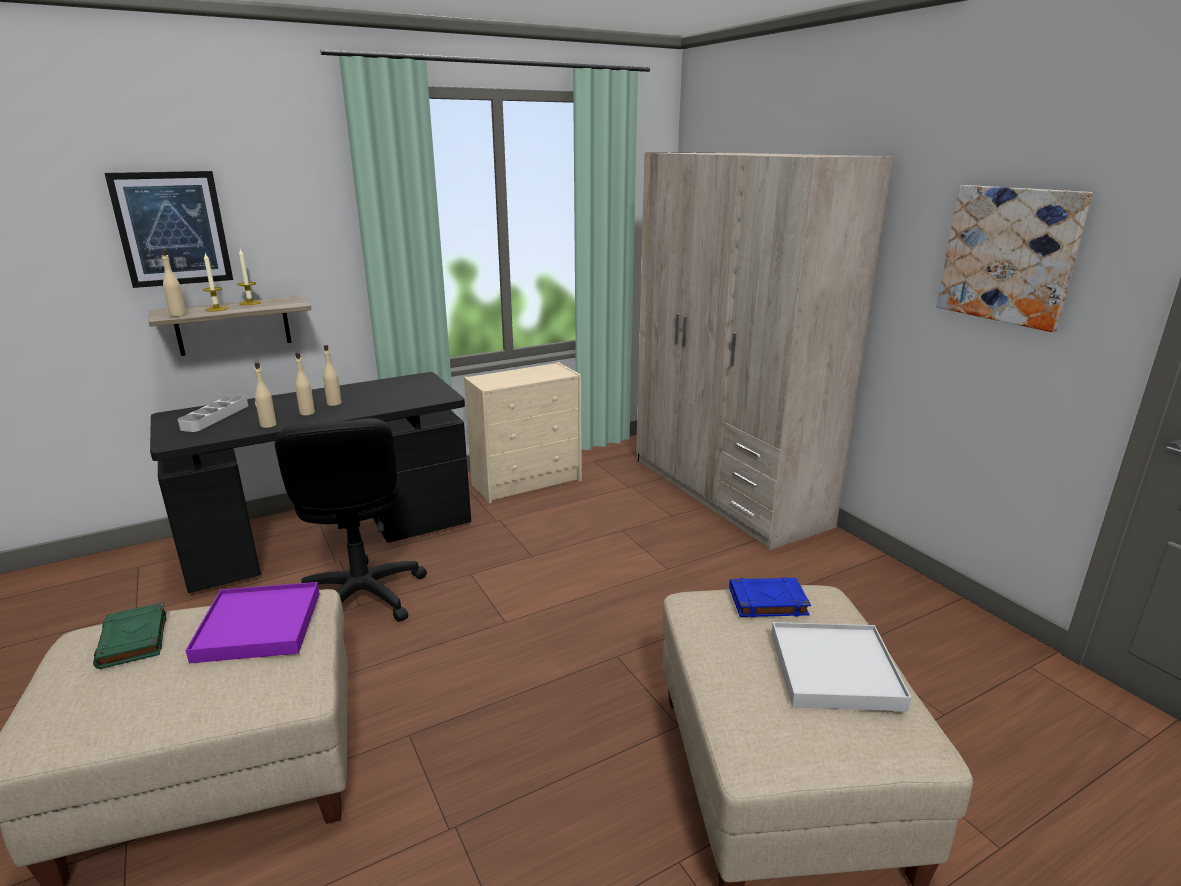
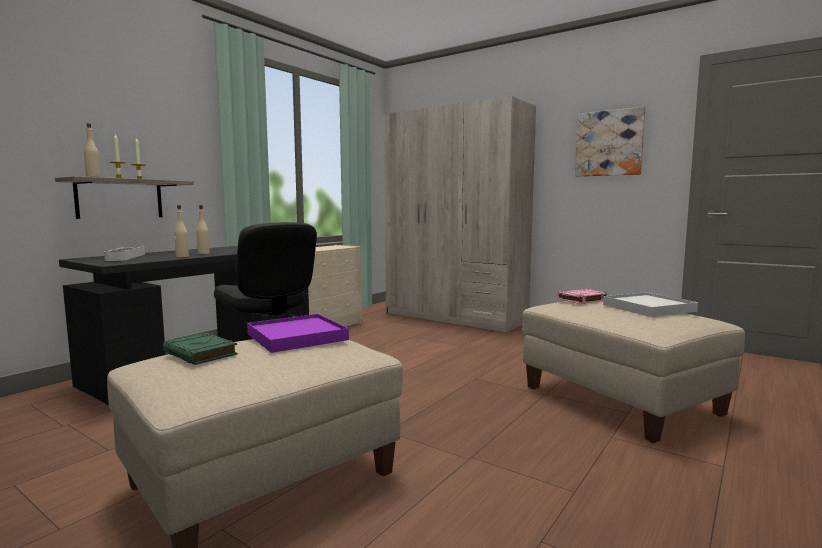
camera: 25 degrees left, 15 degrees down
(172, 229) = (82, 116): picture -> none
(334, 403) = (216, 251): beige bottle -> none
(767, 602) = (582, 300): blue book -> pink book

